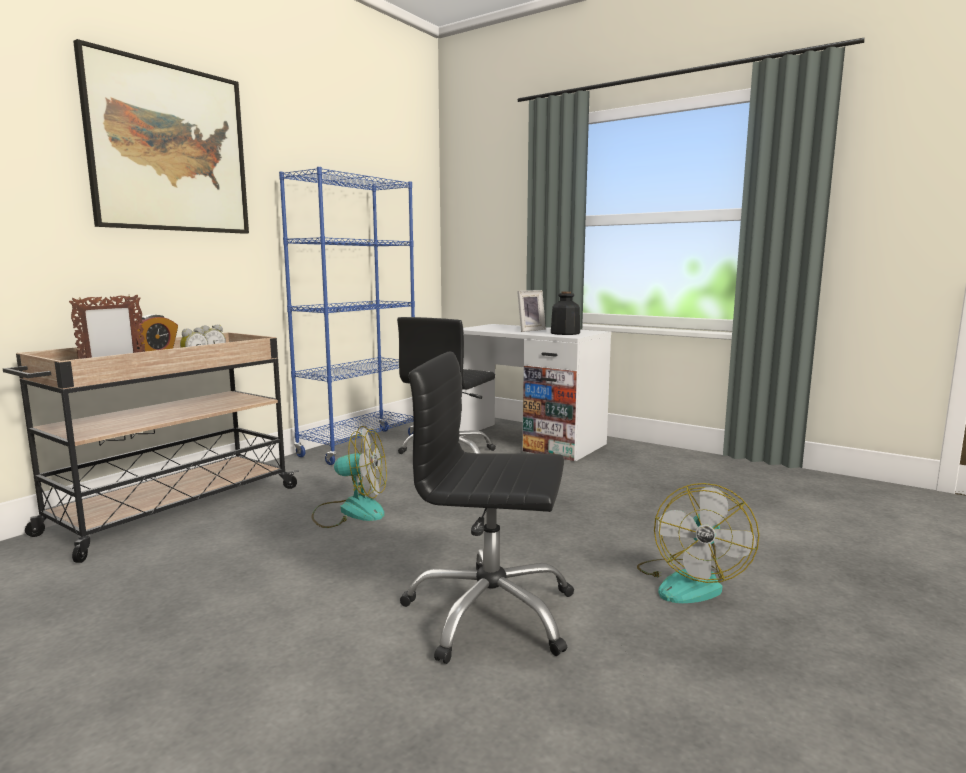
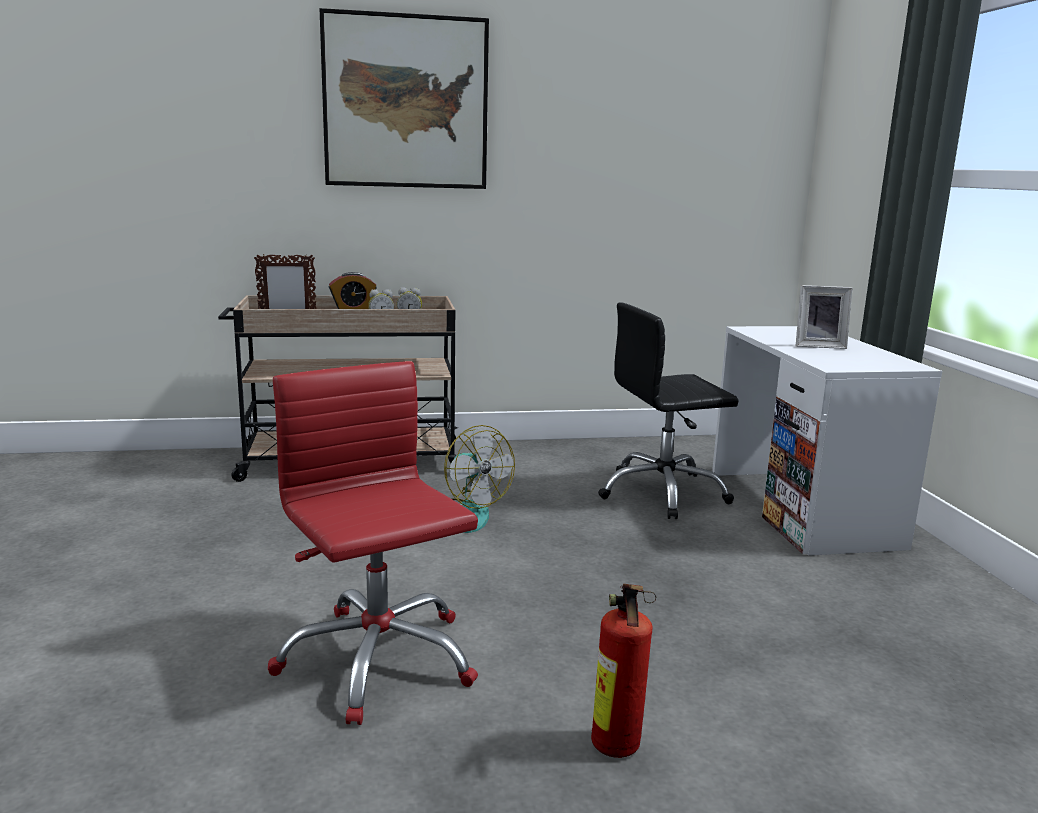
camera: 45 degrees right, 5 degrees up
(359, 446) = (595, 451): blue bookcase -> none
(490, 613) = (377, 659): black office chair -> red office chair
(565, 333) = (846, 360): bottle -> none
(690, 582) = (615, 750): fan -> fire extinguisher

